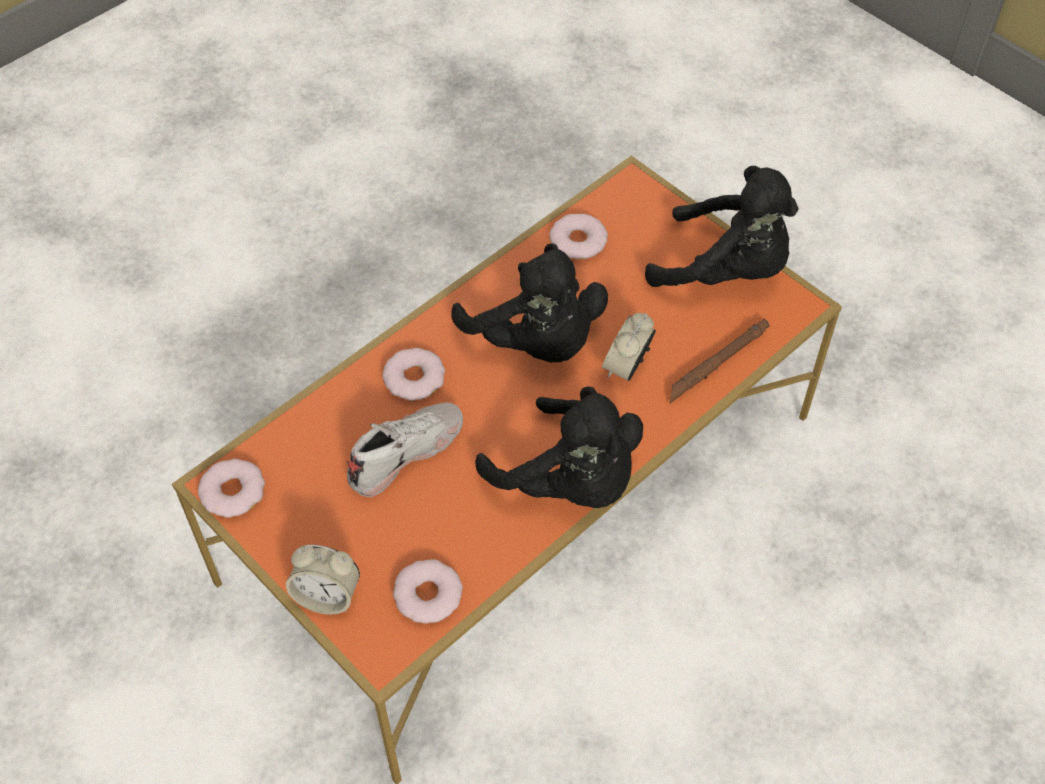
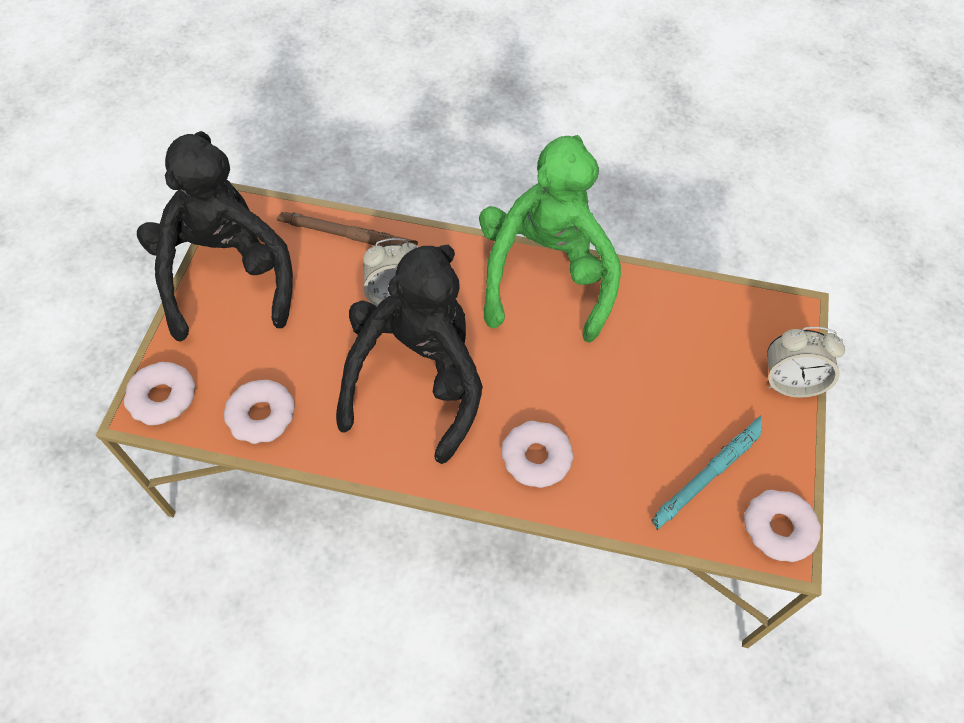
camera: 125 degrees left, 5 degrees up
(308, 477) = (708, 474): none -> turquoise flashlight
(327, 596) = (790, 380): alarm clock -> alarm clock turned 120 degrees clockwise
(405, 452) = (618, 412): white shoe -> none
(427, 595) = (724, 313): donut -> donut (162, 397)
(570, 481) = (545, 276): black plush toy -> green plush toy

